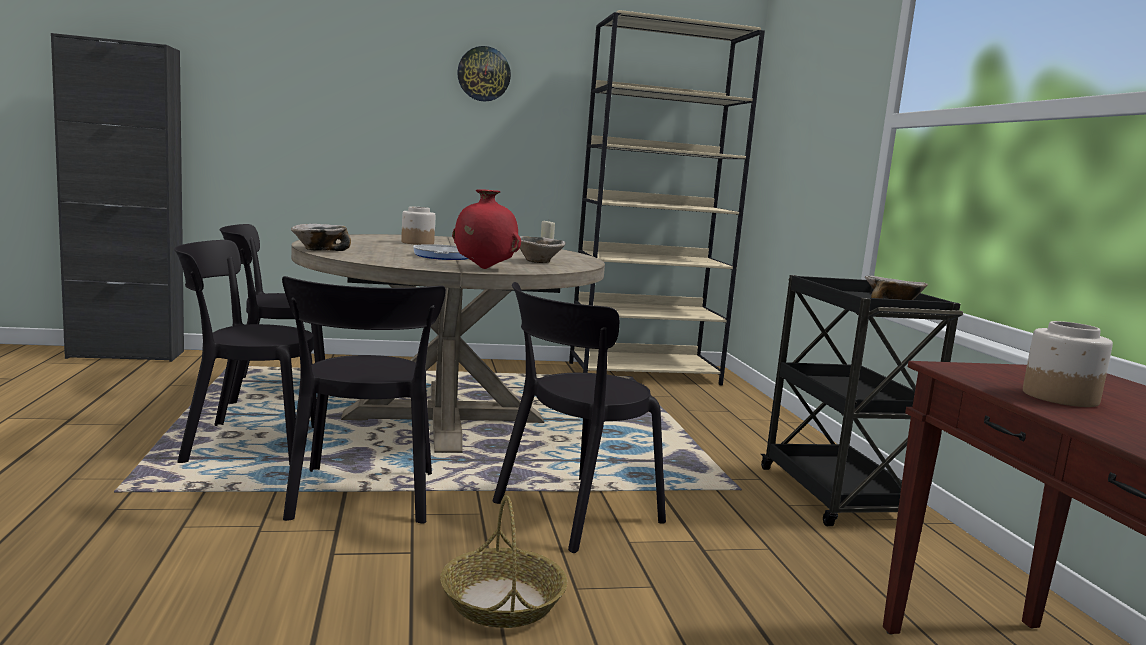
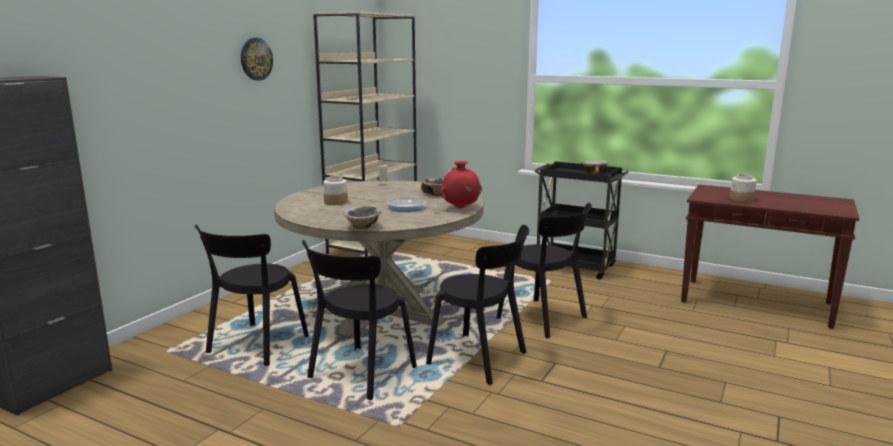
camera: 50 degrees left, 5 degrees up
(503, 602) = (617, 356): basket -> none
(571, 514) = (545, 319): black chair -> black chair turned 45 degrees counterclockwise

